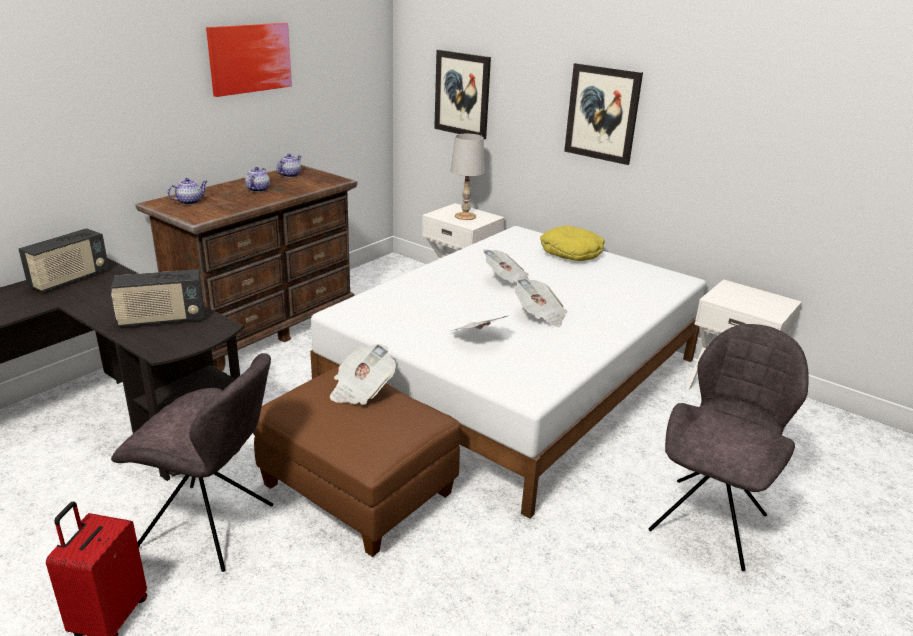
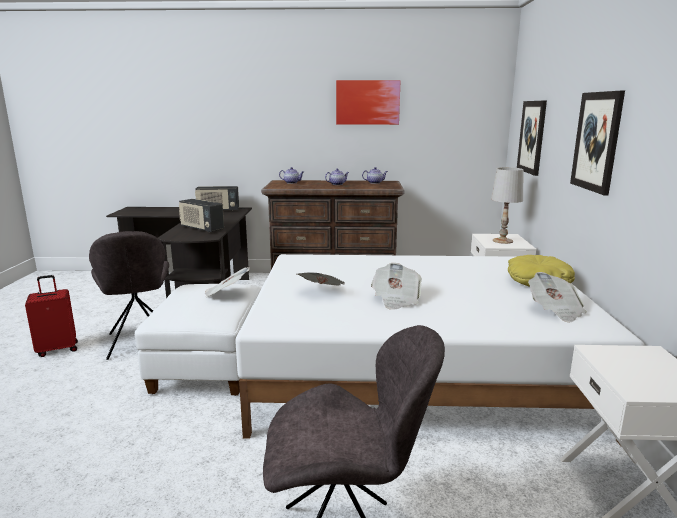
camera: 55 degrees right, 10 degrees down
(358, 490) = (210, 366): brown ottoman -> white ottoman
(507, 281) = (431, 277): newspaper -> newspaper (555, 311)

